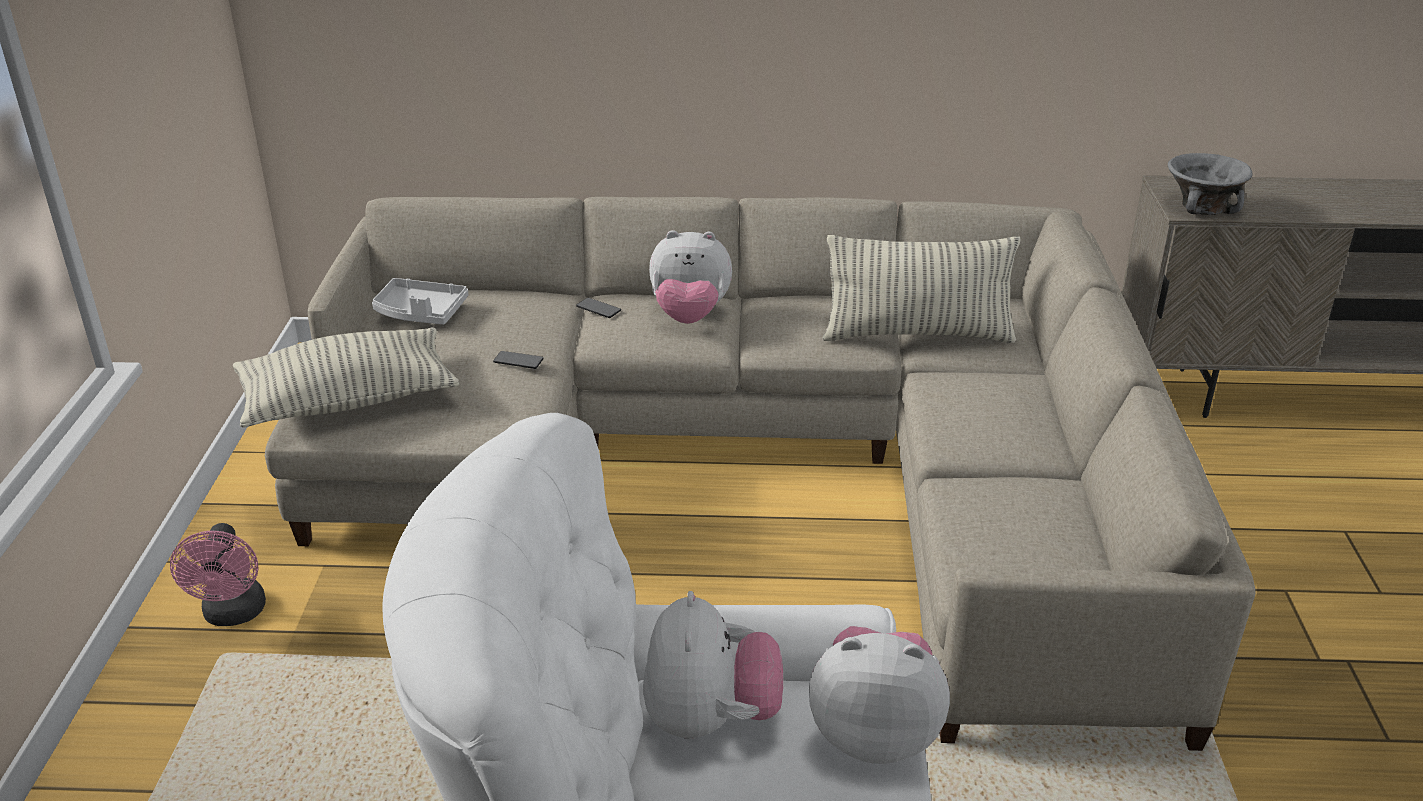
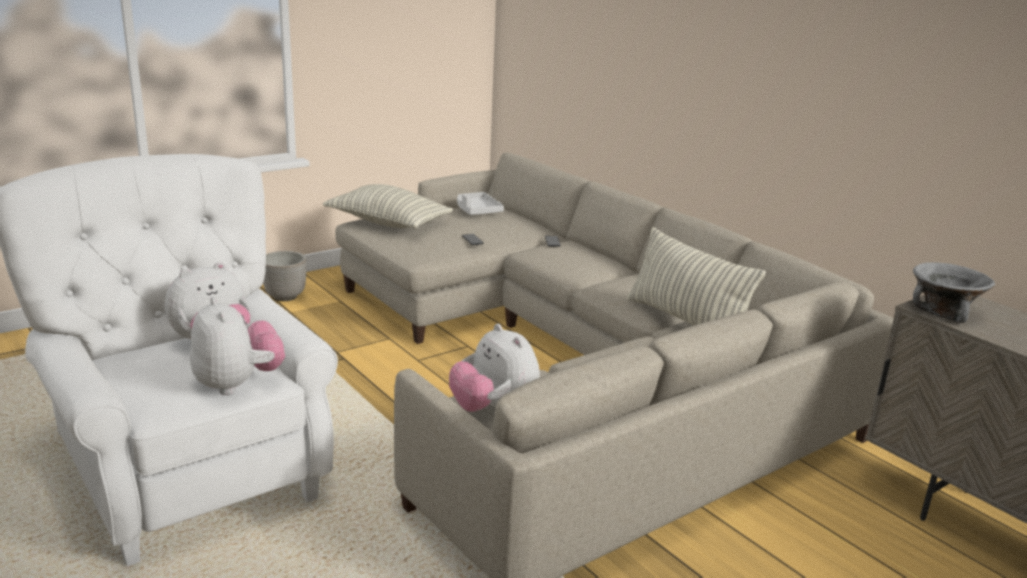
camera: 50 degrees right, 10 degrees down
(233, 615) = (286, 297): pink fan -> planter
(689, 316) = (587, 262): plush toy -> plush toy (494, 410)

